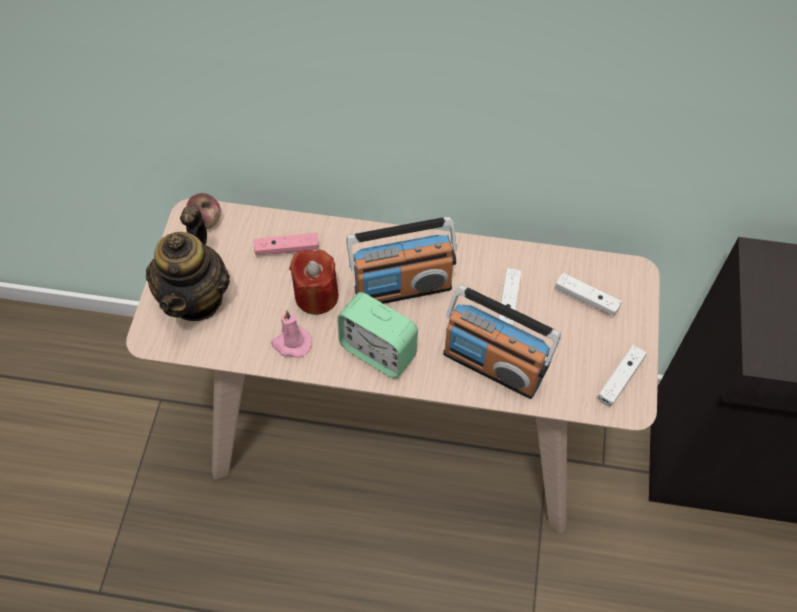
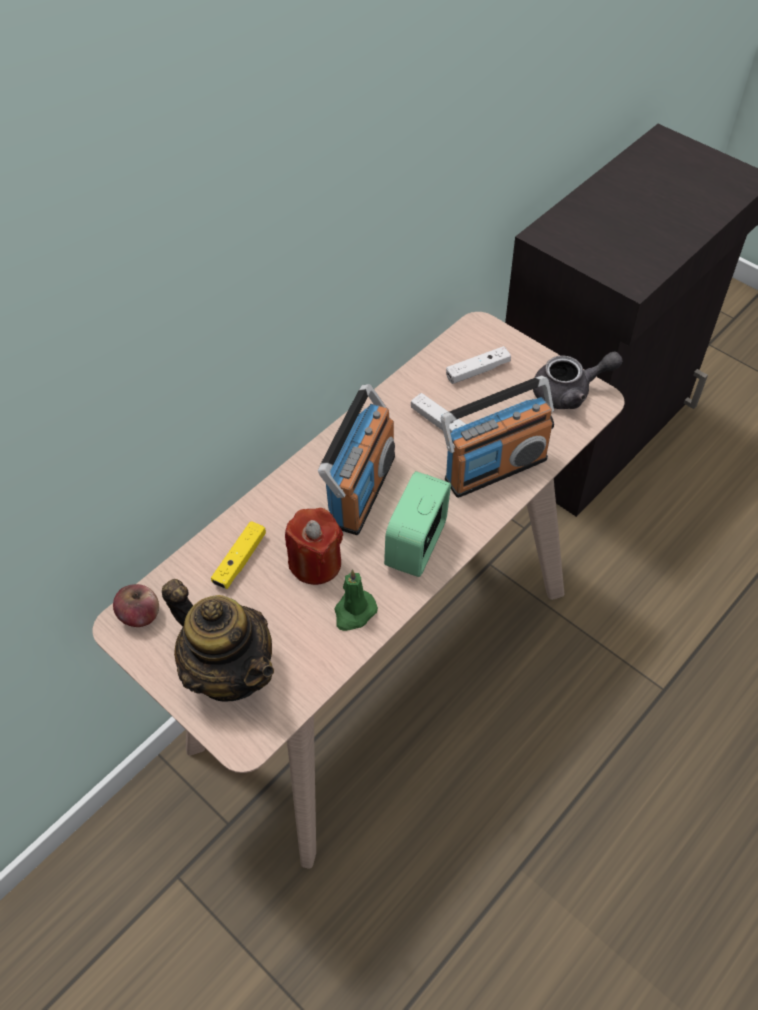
camera: 55 degrees left, 5 degrees down
(287, 249) = (240, 560): pink game controller -> yellow game controller
(291, 344) = (354, 612): pink candle -> green candle
(378, 351) = (417, 545): alarm clock -> alarm clock turned 135 degrees clockwise
(620, 379) = (569, 392): white game controller -> grey teapot

